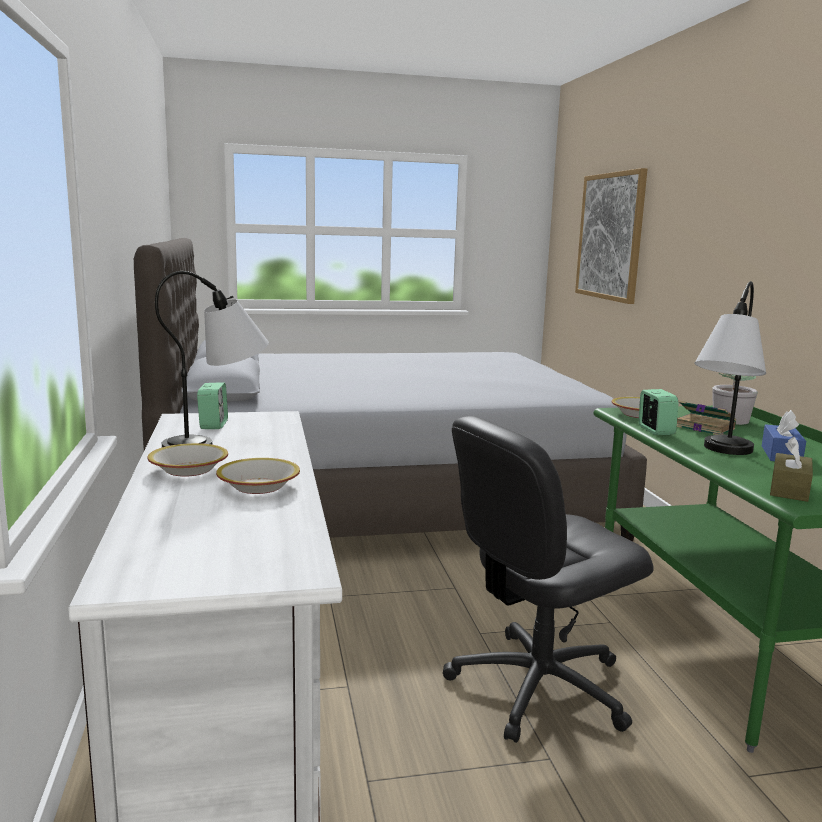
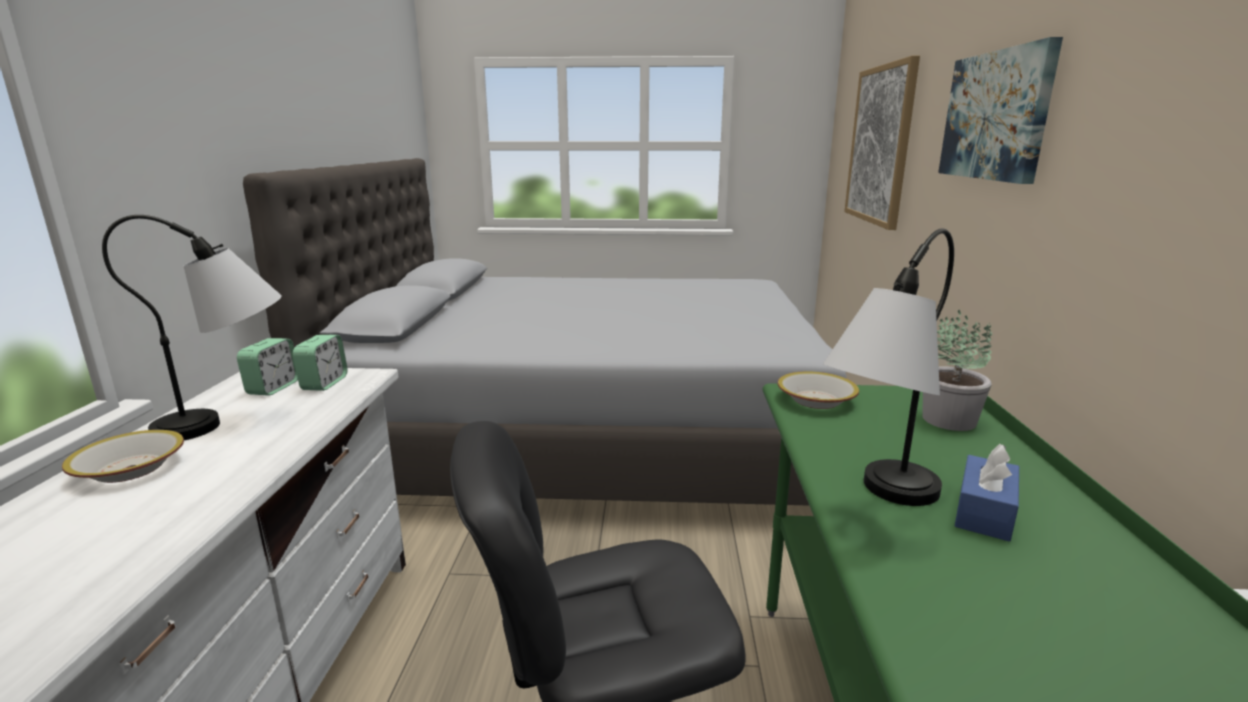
camera: 15 degrees right, 5 degrees up
(259, 486) = (158, 512): bowl -> none
(655, 431) = (812, 436): alarm clock -> alarm clock (324, 383)
(703, 427) = (893, 433): book -> none
(722, 216) = (995, 116): none -> picture
(789, 489) = (942, 617): brown tissue box -> none

